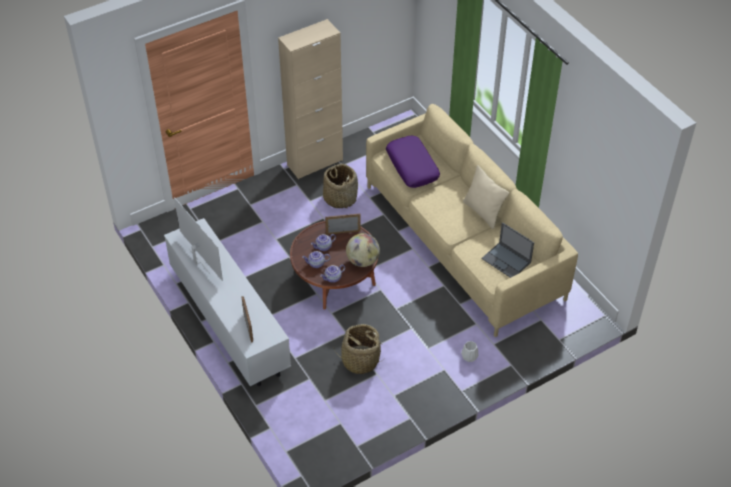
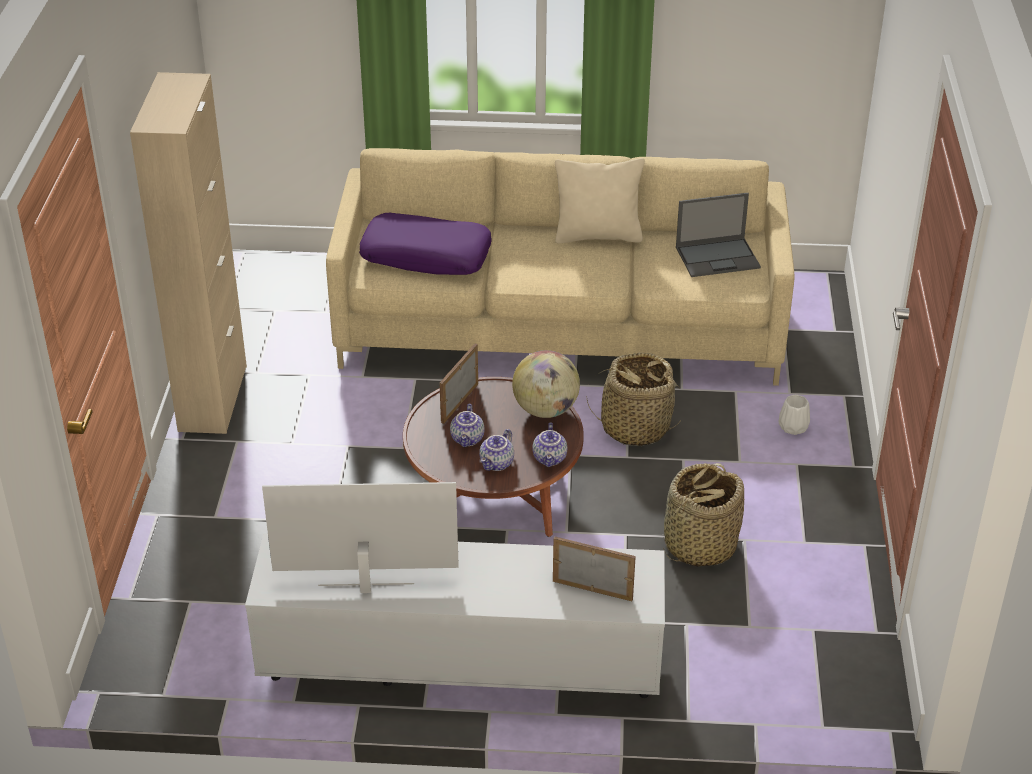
camera: 55 degrees left, 10 degrees down
(340, 198) = (326, 407): basket -> basket (635, 427)

